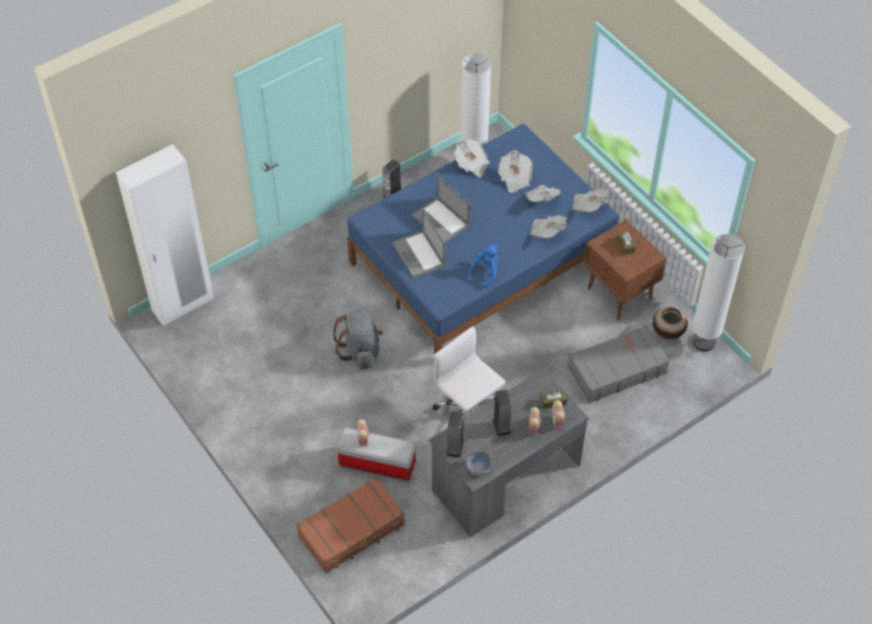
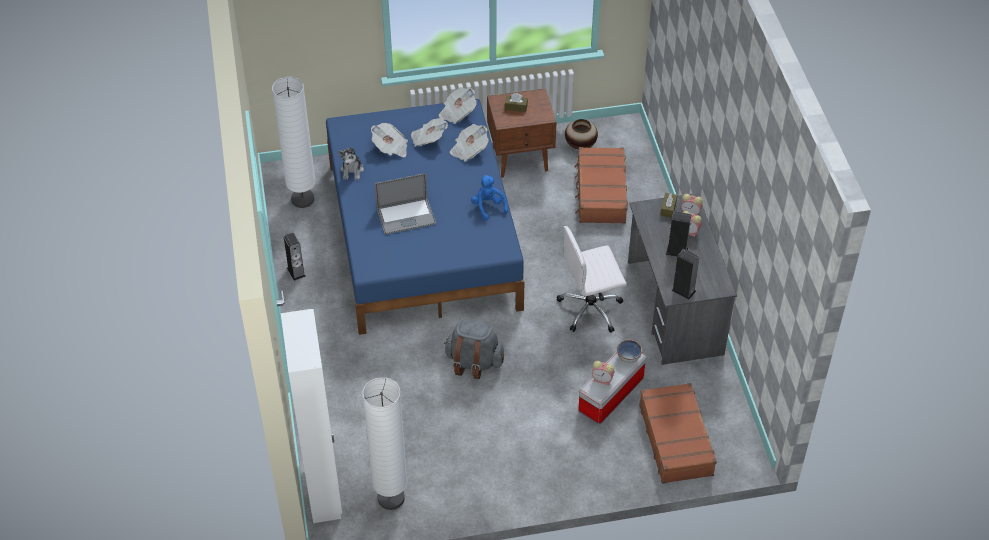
camera: 65 degrees left, 5 degrees down
(418, 254) = (436, 246): laptop -> none
(471, 164) = (352, 171): newspaper -> plush toy
(478, 468) = (714, 282): bowl -> bowl (629, 357)
(616, 370) = (600, 193): grey suitcase -> brown suitcase
(703, 342) = (603, 128): white floor lamp -> white floor lamp (391, 498)

